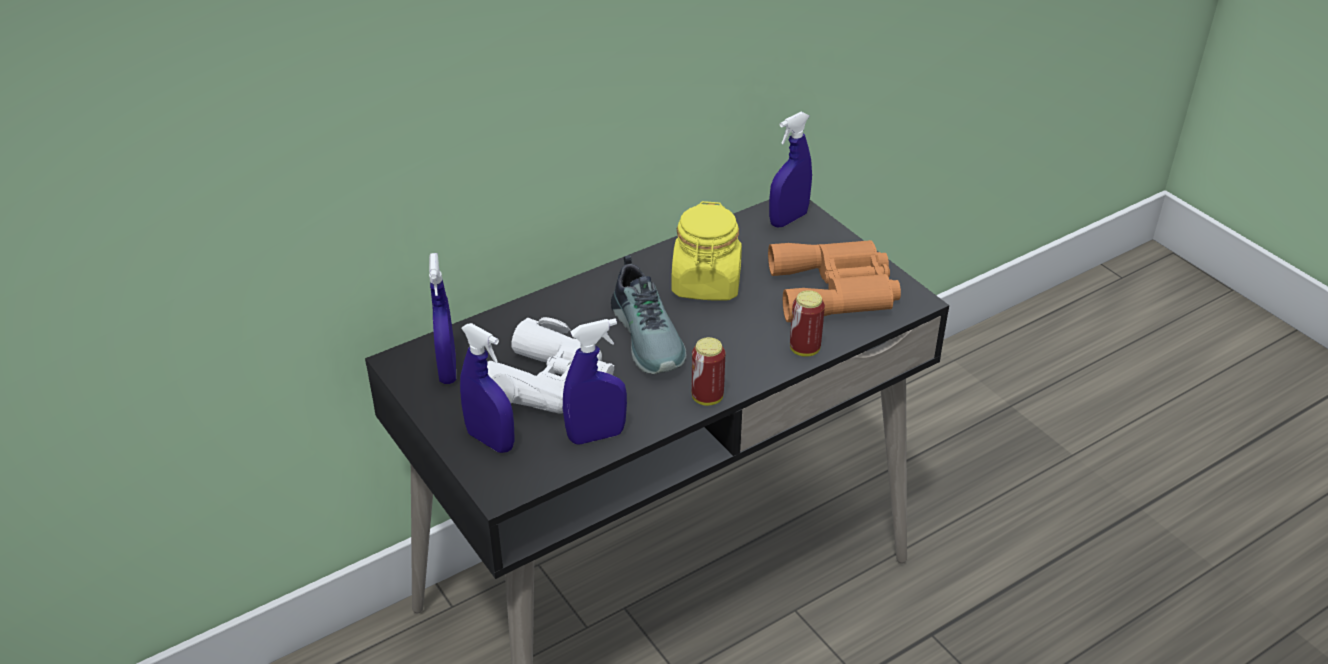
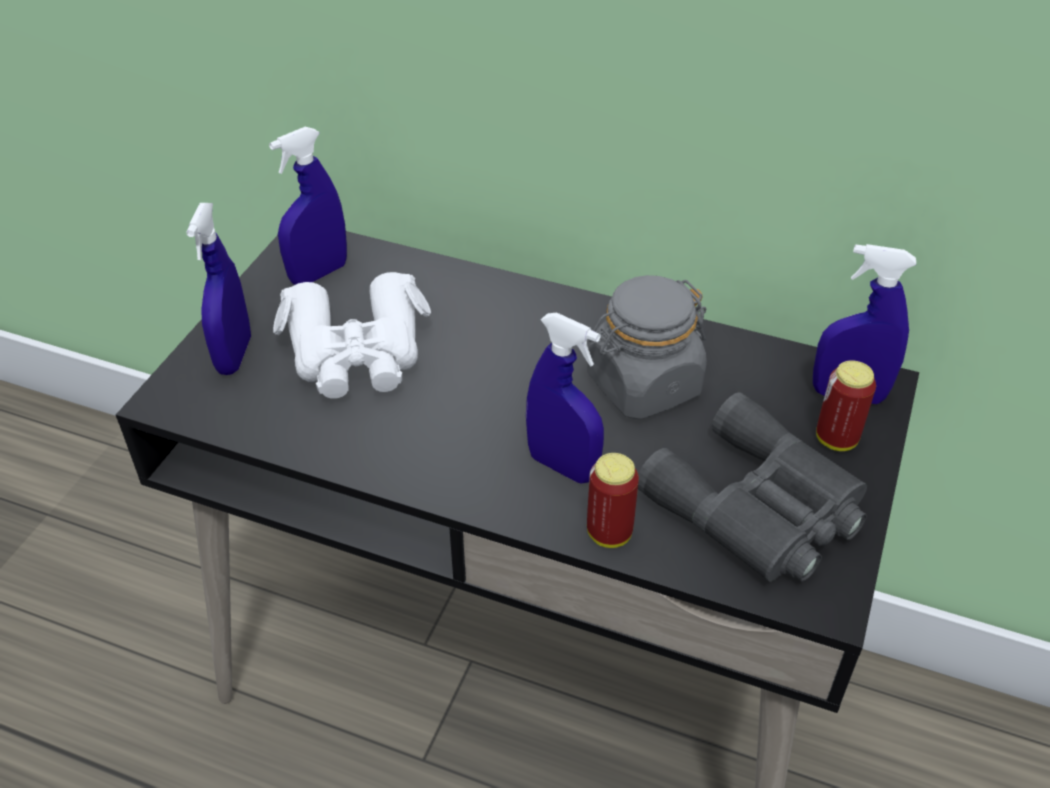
camera: 55 degrees right, 5 degrees up
(596, 435) = (300, 427): blue spray bottle -> blue spray bottle (563, 466)
(650, 336) = (503, 386): shoe -> none
(706, 284) = (643, 385): yellow jar -> grey jar
(707, 398) = (438, 486): can -> can (836, 439)
(837, 290) = (759, 509): orange binoculars -> grey binoculars

